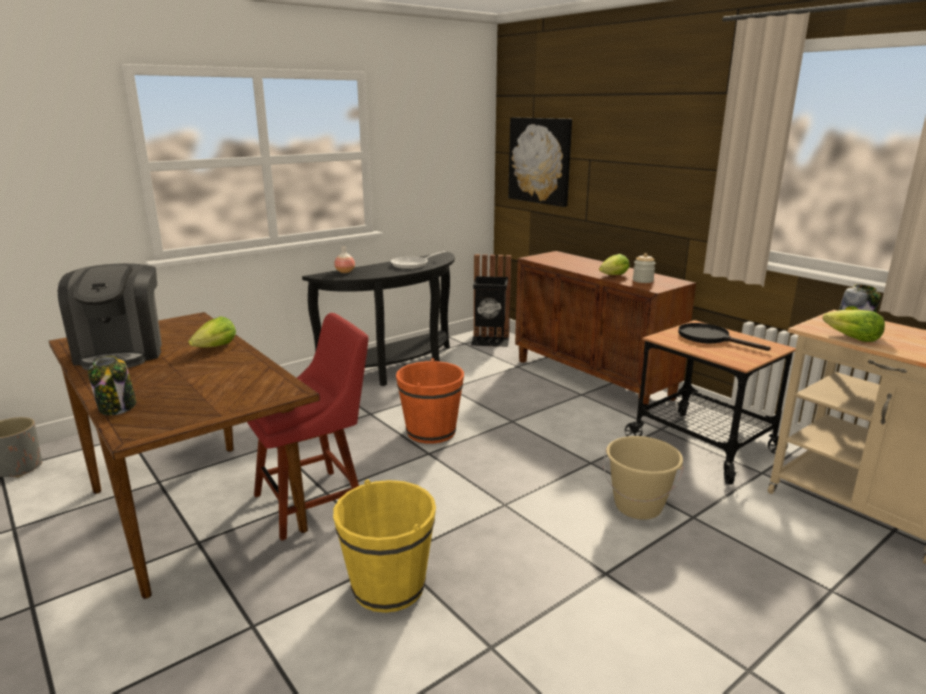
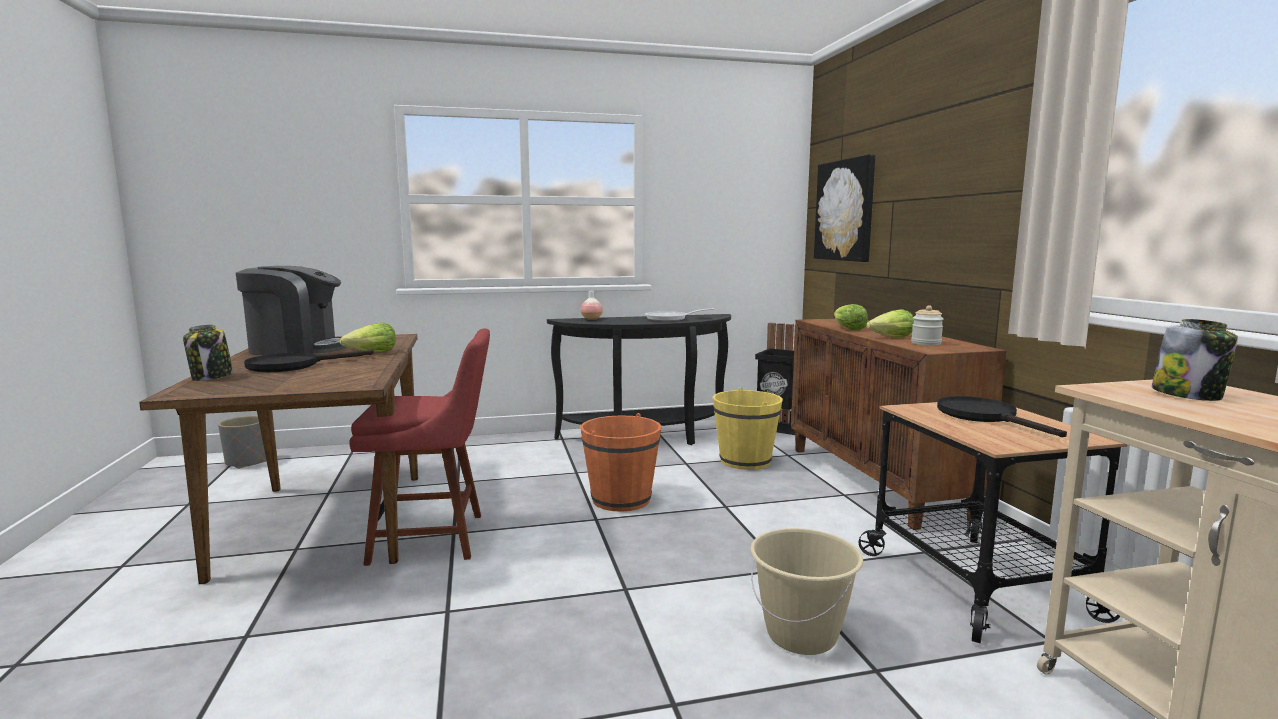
camera: 25 degrees right, 10 degrees down
(122, 353) = (297, 349): coffee machine -> coffee machine turned 105 degrees counterclockwise
(171, 377) = (294, 365): none -> black frying pan
(388, 587) = (407, 639): yellow bucket -> yellow bucket (745, 461)
(851, 338) = (1160, 404): lettuce -> lettuce (848, 329)

